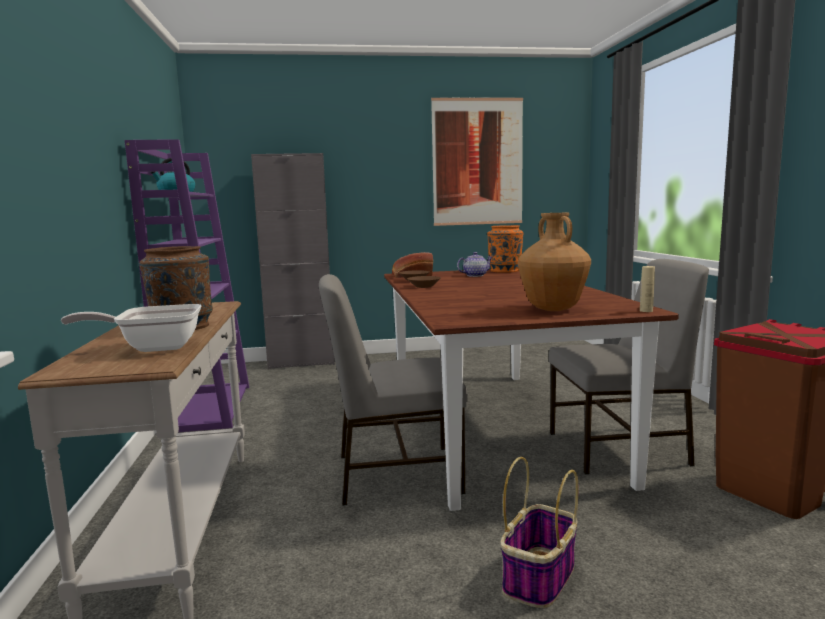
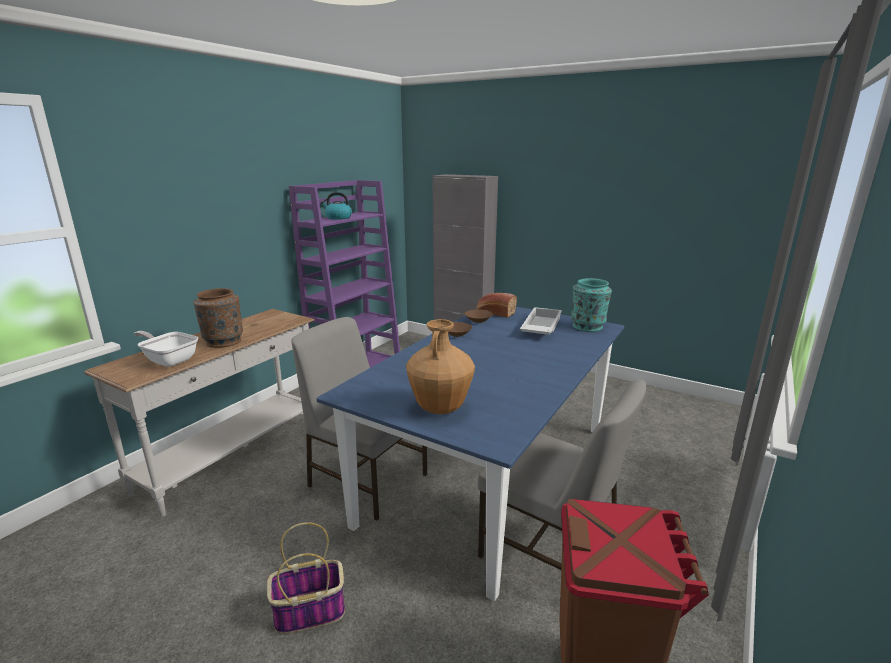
camera: 40 degrees right, 10 degrees up
(474, 275) = (540, 327): teapot -> white tray
(477, 162) = (652, 190): picture -> none
(494, 426) = (492, 473): brown dining table -> blue dining table
(505, 270) = (588, 326): orange vase -> turquoise vase
(646, 311) = (495, 445): beige bottle -> none

